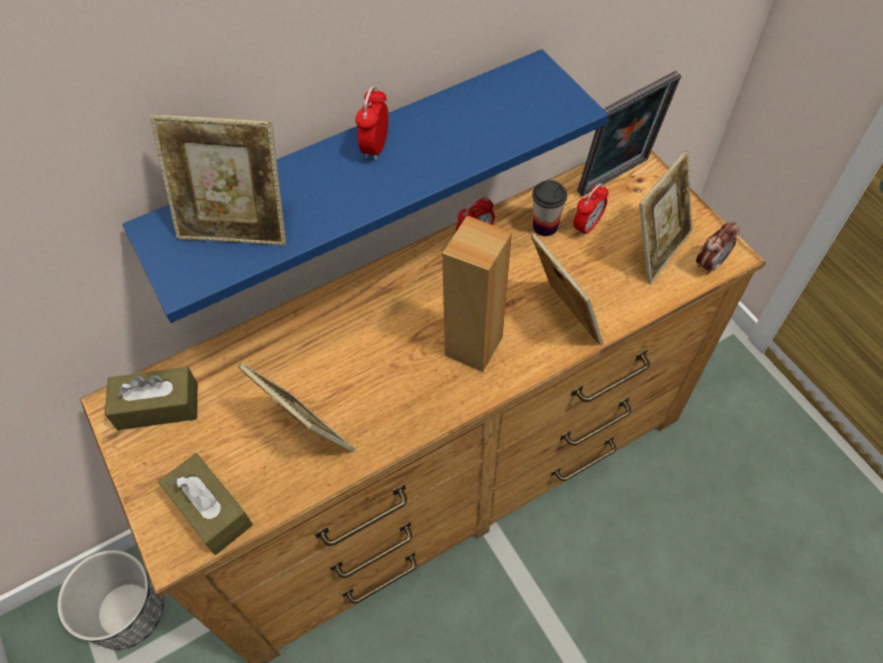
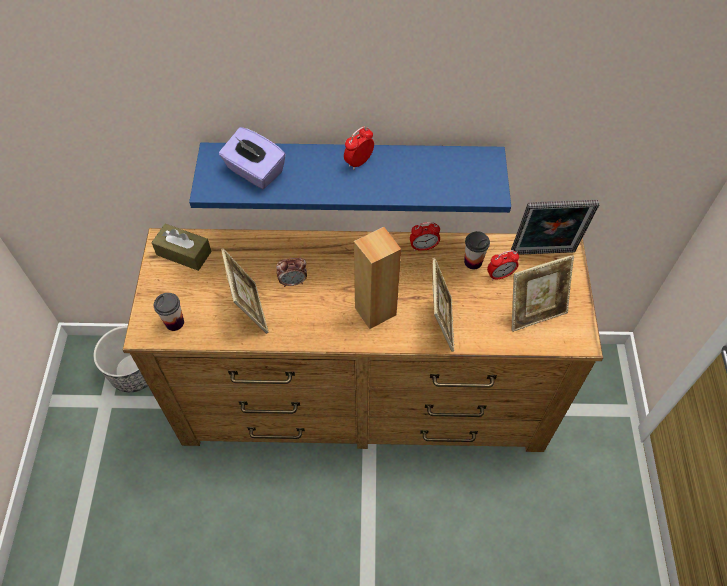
camera: 30 degrees right, 0 degrees up
(210, 510) = (174, 322): brown tissue box -> cup
(237, 226) = (254, 171): picture frame -> purple tissue box
(710, 264) = (562, 339): alarm clock -> alarm clock (293, 282)

